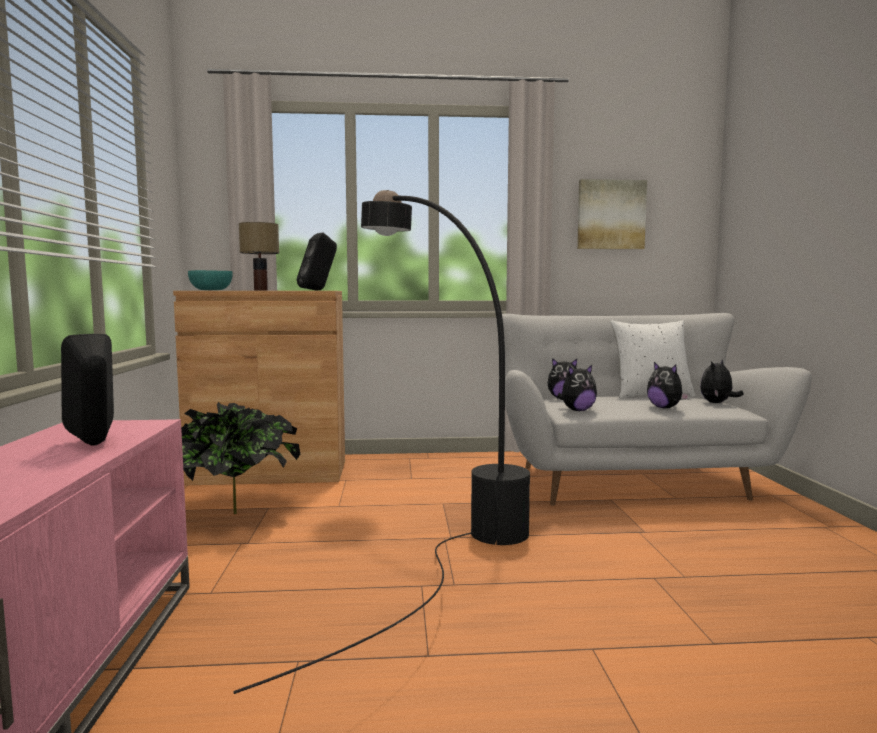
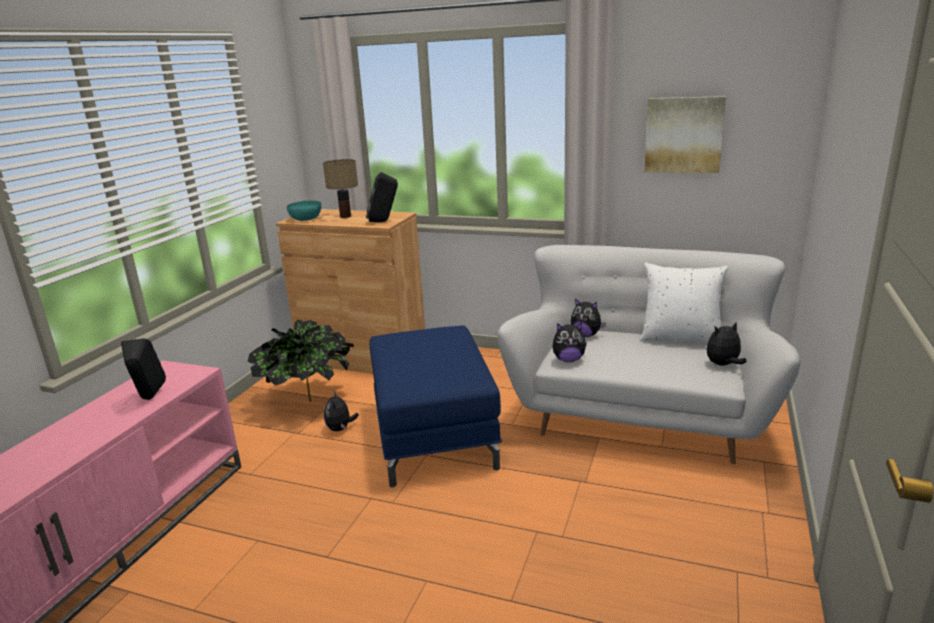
camera: 25 degrees right, 15 degrees up
(432, 521) = (433, 435): black floor lamp -> blue ottoman
(665, 408) = (654, 367): plush toy -> plush toy (340, 429)

